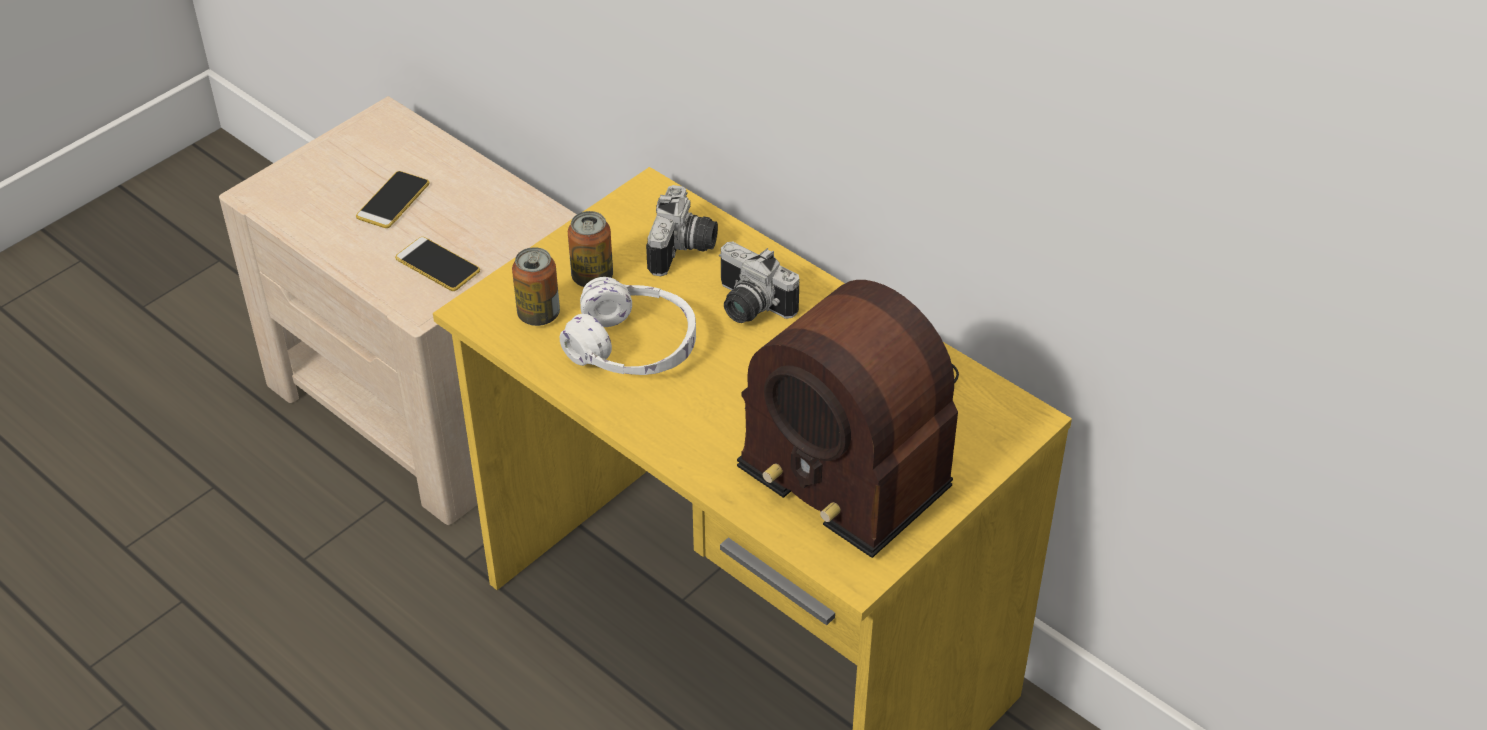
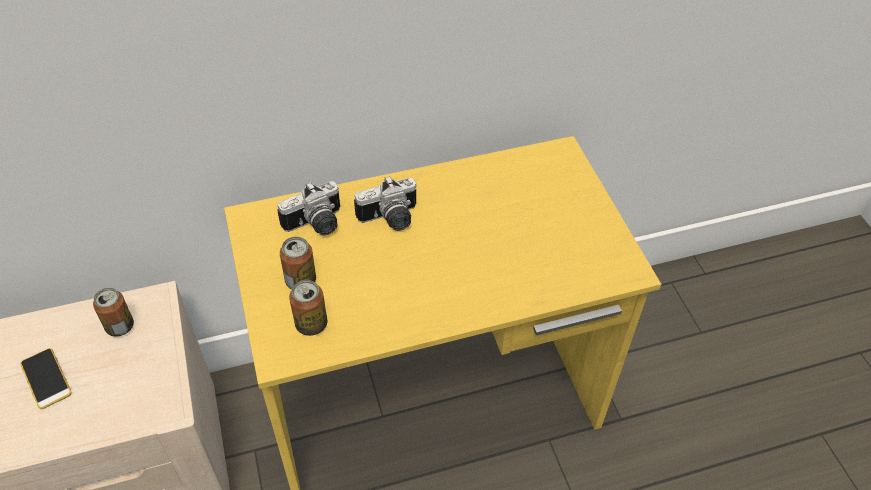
camera: 60 degrees left, 5 degrees up
(437, 265) = (136, 380): phone -> none
(494, 215) = (120, 326): none -> can
(632, 347) = (380, 289): white headphones -> none
(685, 250) = (316, 225): camera -> camera turned 105 degrees clockwise
(849, 439) = (530, 227): radio -> none

